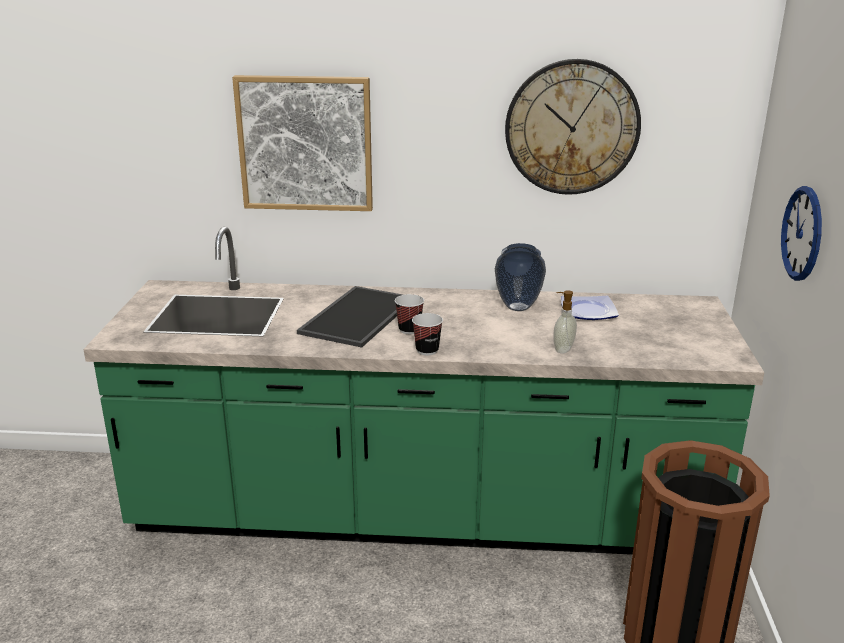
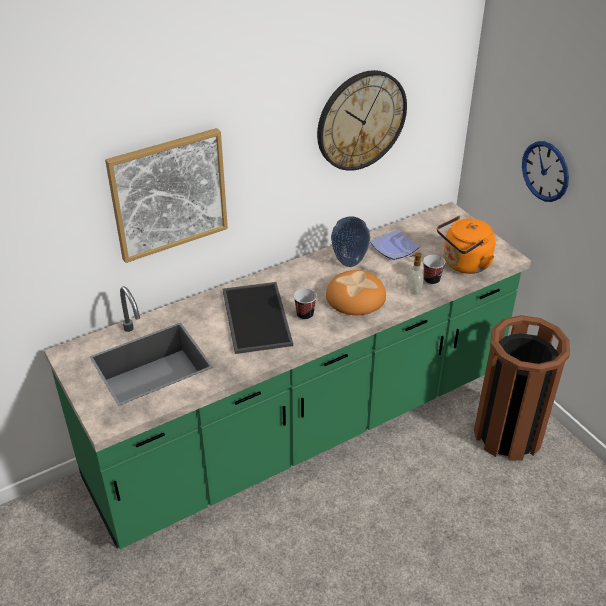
camera: 35 degrees left, 15 degrees up
(427, 350) = (336, 329): cup -> cup (431, 280)
(486, 334) = (356, 297): none -> bread
(660, 348) = (464, 264): none -> orange kettle

